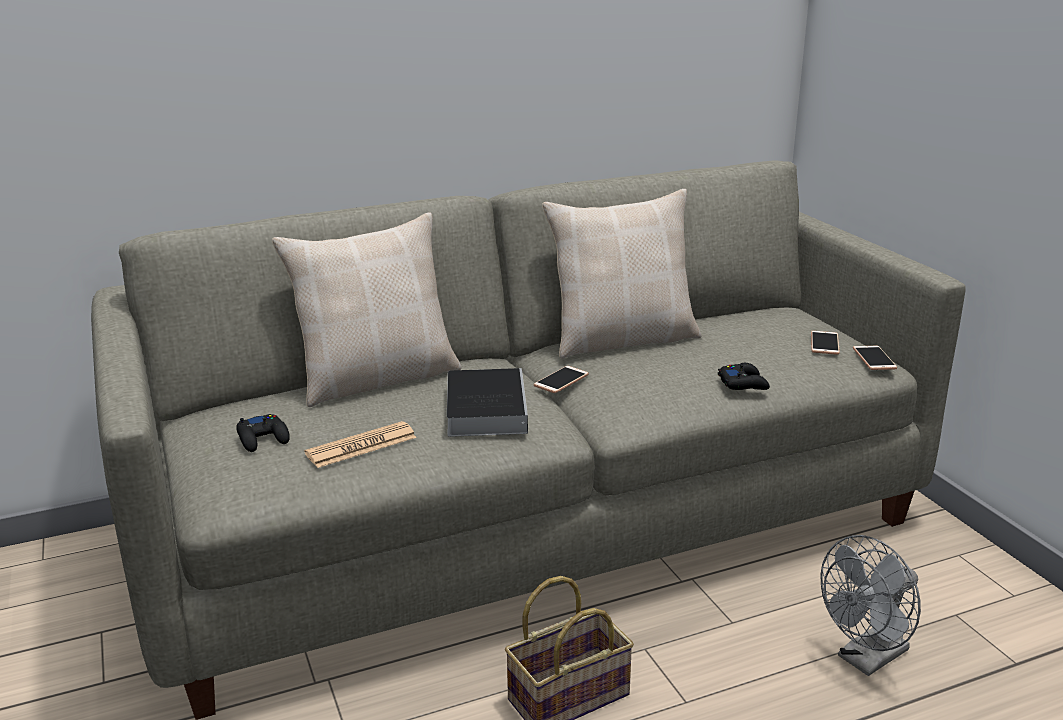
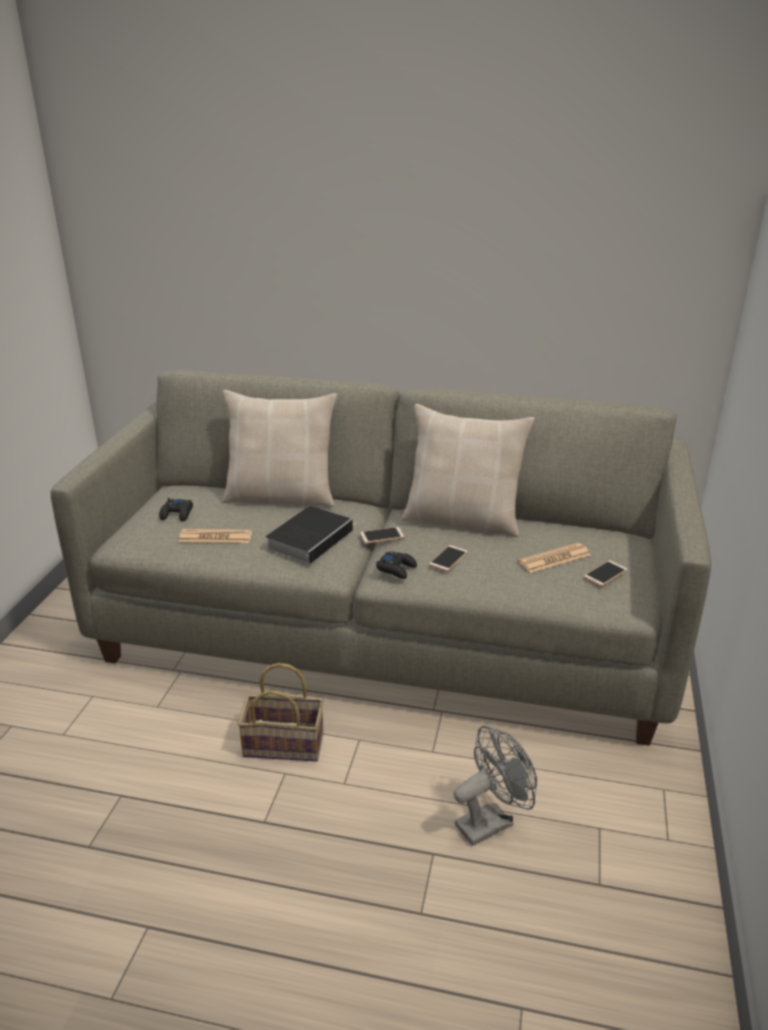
camera: 35 degrees right, 5 degrees up
(743, 383) = (493, 582): black game controller -> black game controller (396, 569)
(764, 345) = (554, 559): none -> newspaper
(866, 659) = (491, 821): grey fan -> grey fan turned 150 degrees clockwise
(874, 359) = (629, 600): phone -> phone (448, 559)

